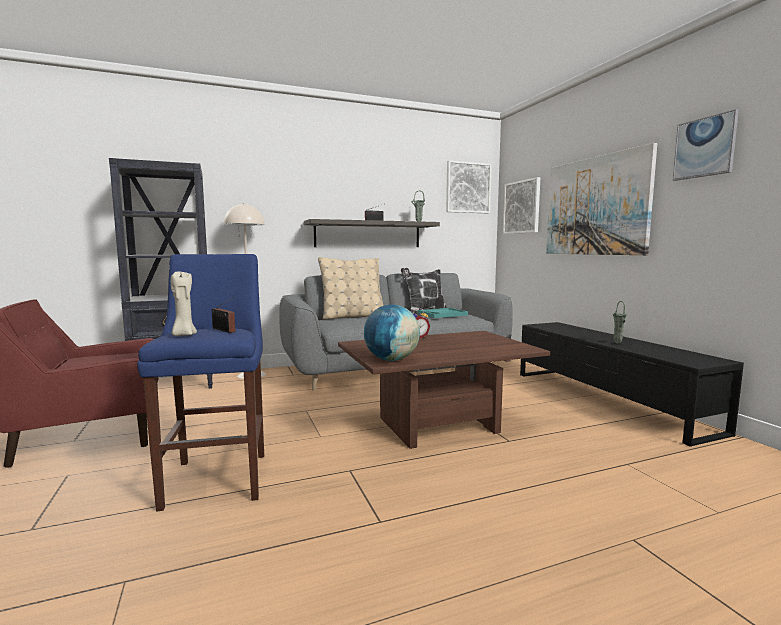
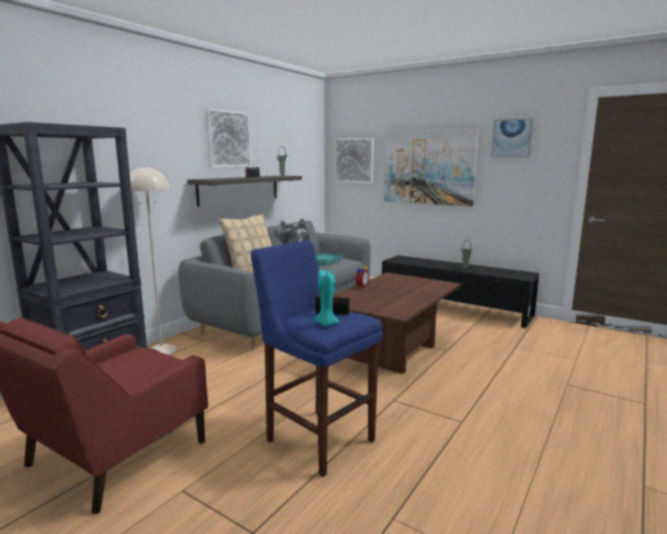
camera: 35 degrees left, 5 degrees up
(184, 335) = (326, 324): beige candle -> turquoise candle
(391, 360) = (396, 310): globe -> none
(468, 188) = (306, 141): picture -> picture (228, 139)

